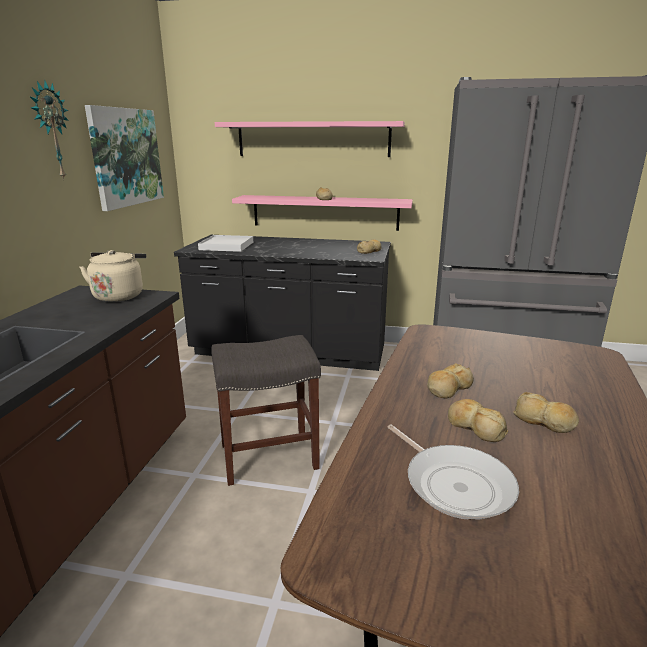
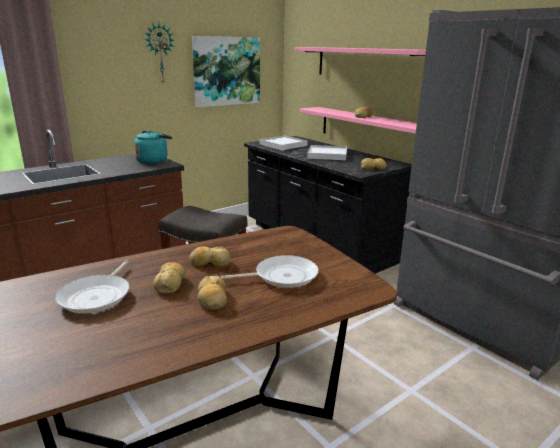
camera: 40 degrees right, 0 degrees up
(119, 295) = (154, 160): beige kettle -> turquoise kettle
(298, 247) = (327, 155): none -> white tray
(529, 372) = (282, 276): none -> frying pan

